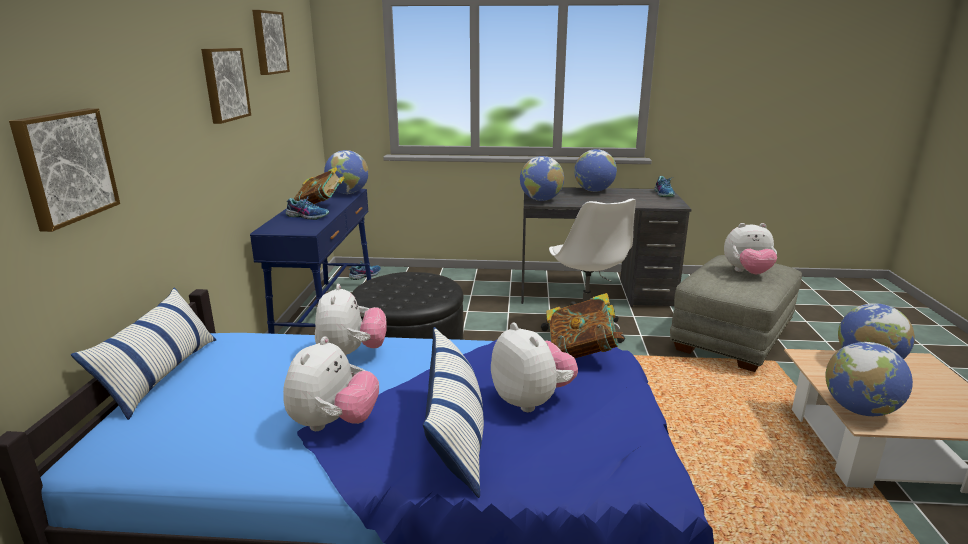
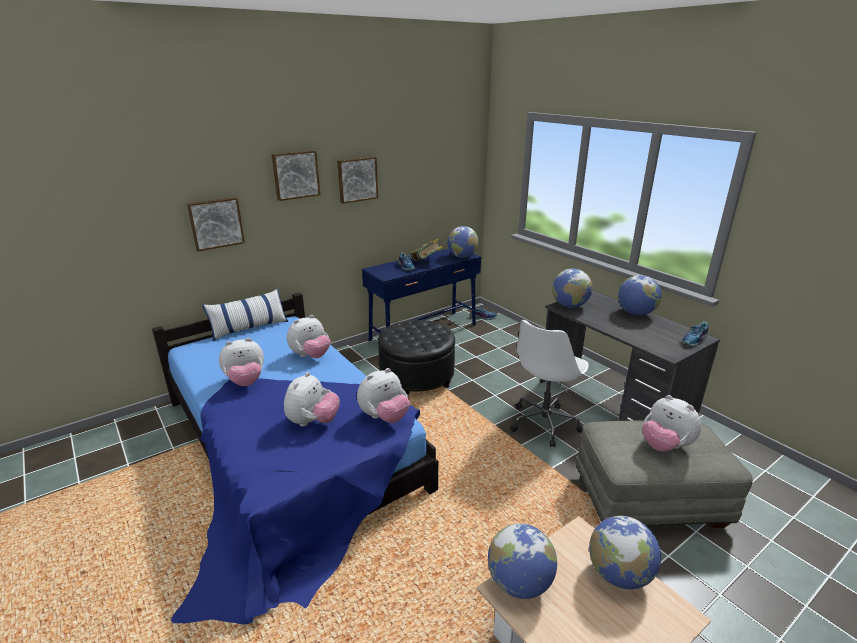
camera: 50 degrees right, 5 degrees up
(268, 42) = (417, 149): picture -> picture (295, 175)
(456, 434) = (261, 414): pillow -> none
(581, 354) = (384, 417): book -> plush toy

